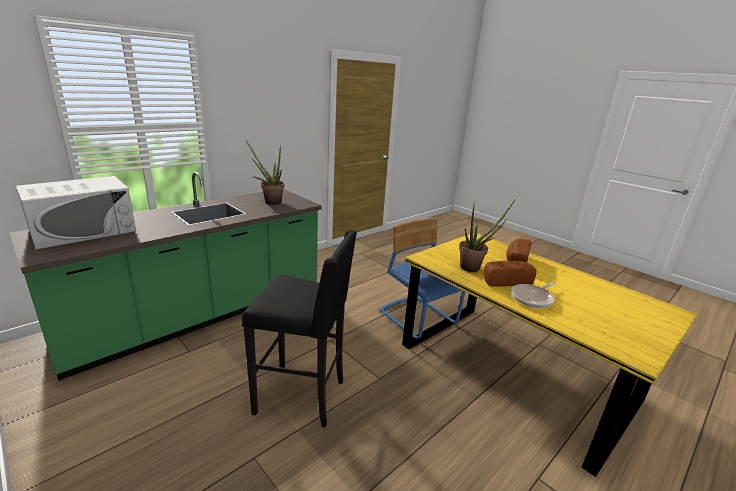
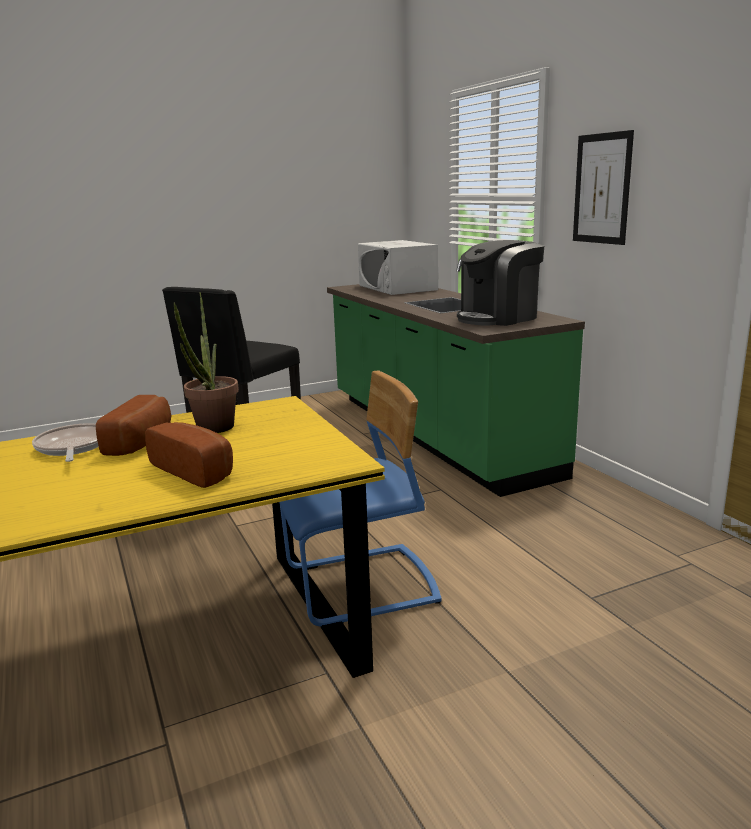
camera: 110 degrees right, 5 degrees down
(256, 117) = (602, 189): none -> picture
(270, 201) = (498, 318): potted plant -> coffee machine

